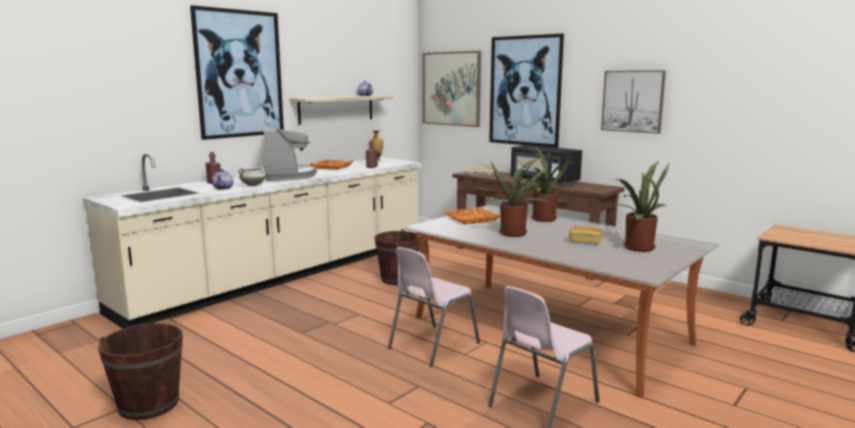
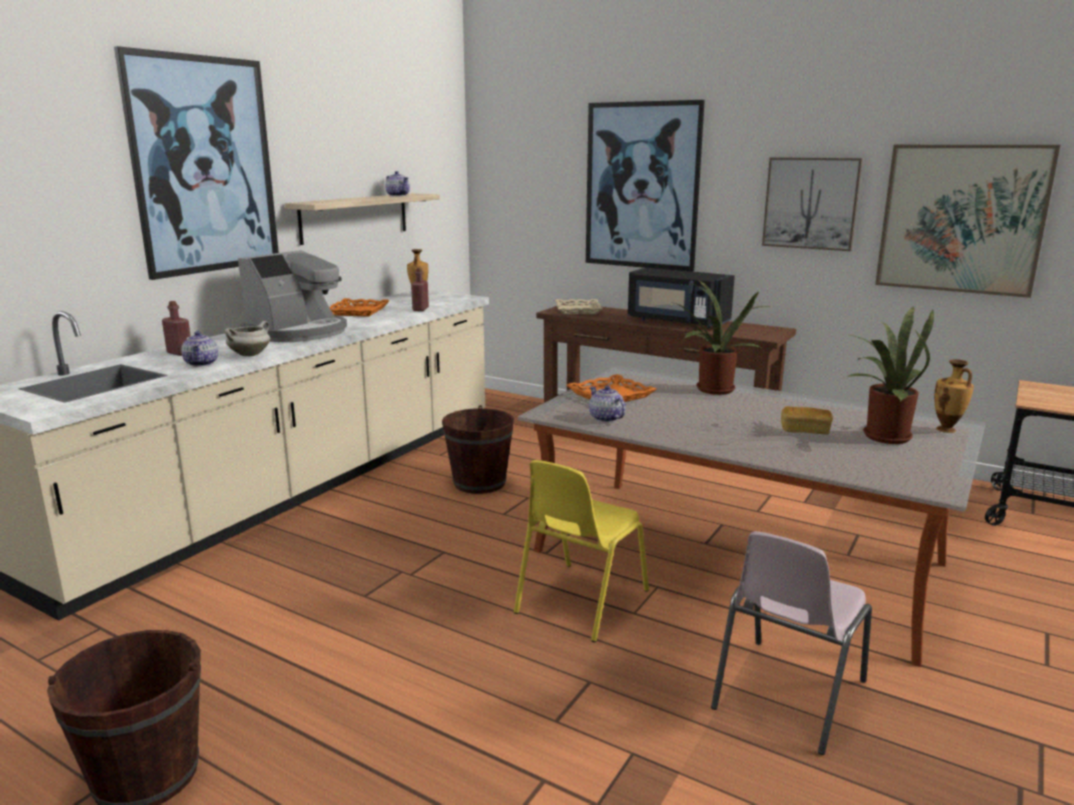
camera: 10 degrees left, 5 degrees up
(289, 176) = (298, 332): coffee machine -> coffee machine turned 60 degrees clockwise
(432, 346) = (579, 602): pink chair -> yellow chair
(451, 88) = (522, 181): picture -> picture (961, 219)
(459, 230) = (606, 418): none -> teapot
(514, 233) = (690, 419): potted plant -> none
(685, 246) = (947, 430): none -> vase

